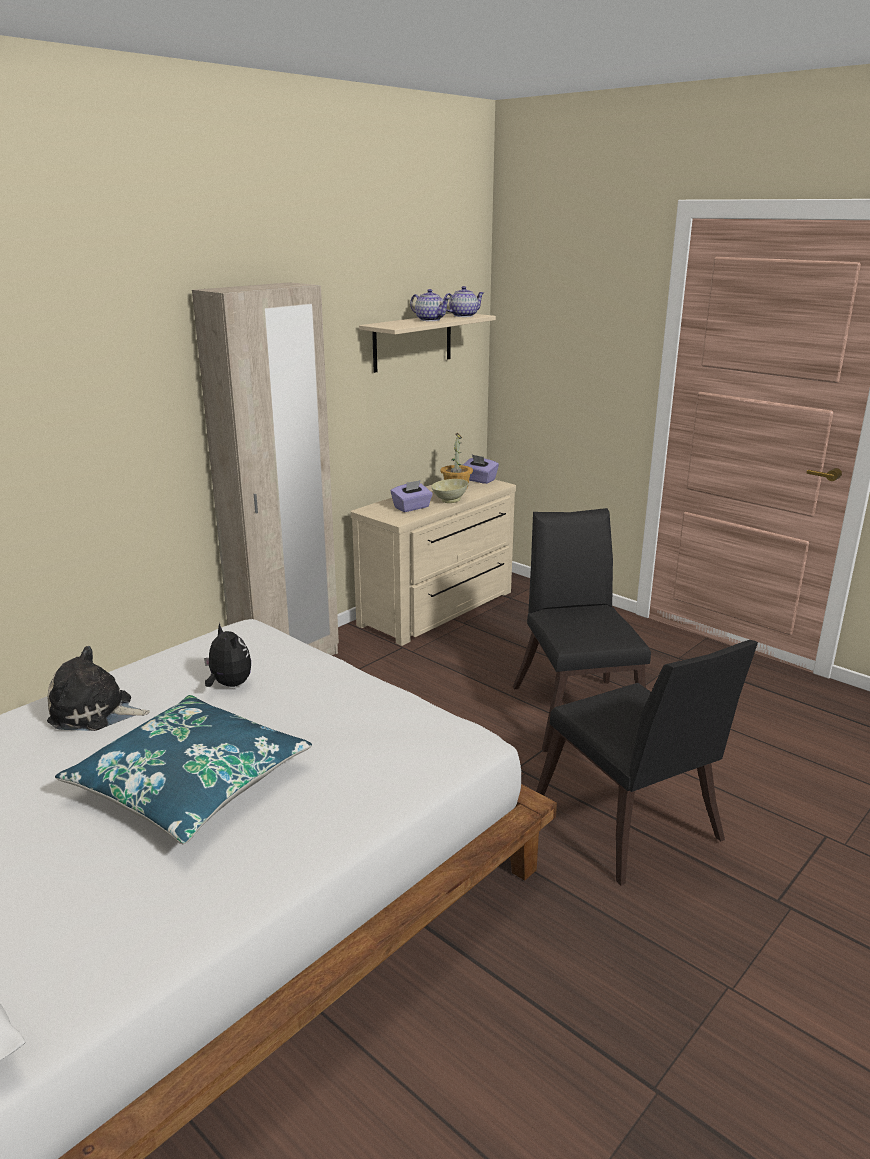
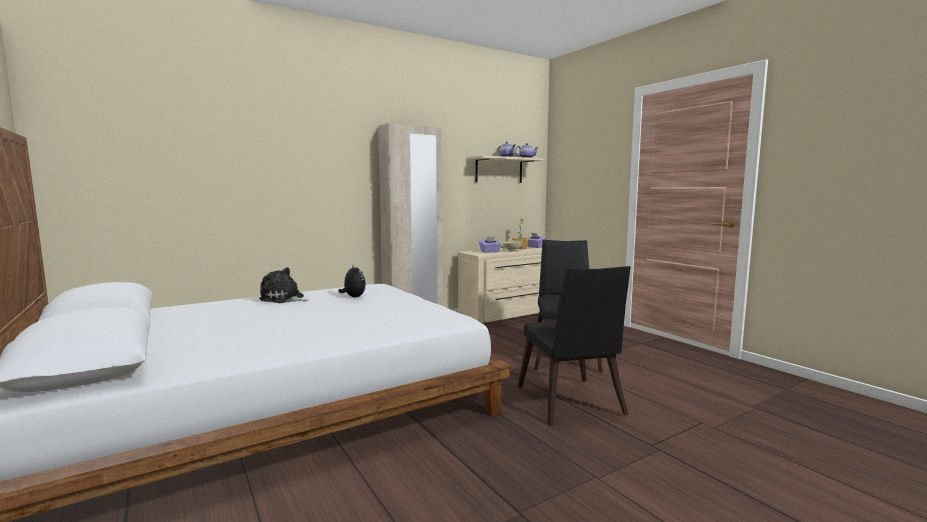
camera: 15 degrees right, 15 degrees down
(190, 783) = (305, 318): blue pillow -> none

